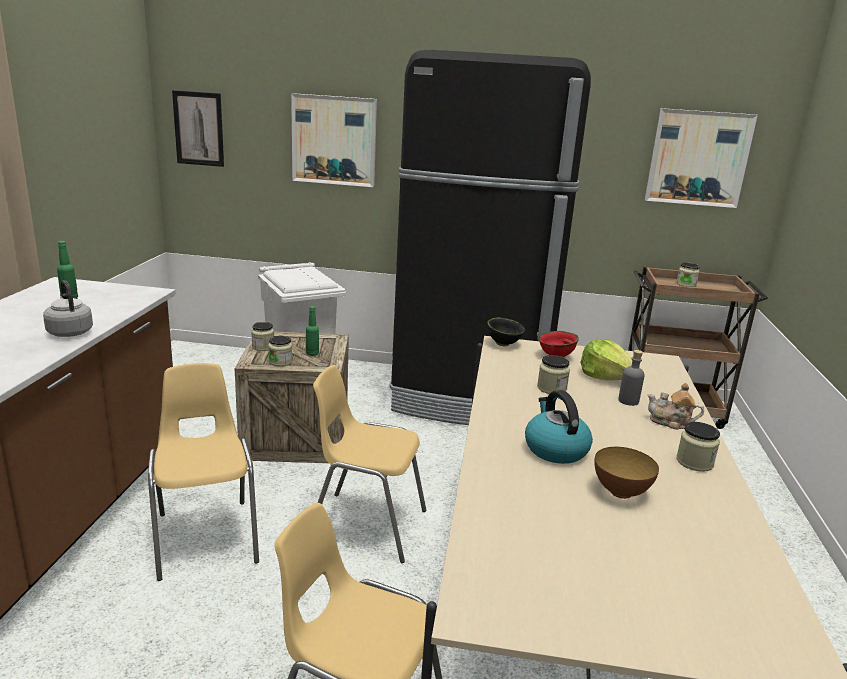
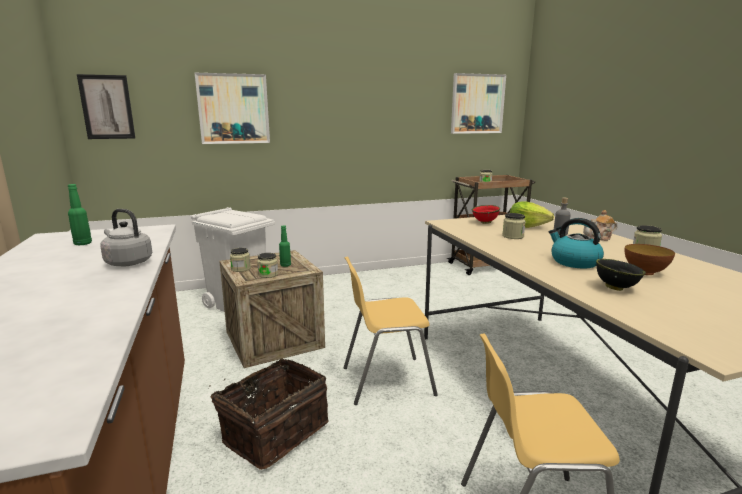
camera: 25 degrees left, 5 degrees down
(206, 537) = (273, 431): yellow chair -> basket
(471, 398) = (370, 285): black fridge -> none
(503, 344) = (444, 222): black bowl -> black bowl (615, 288)

